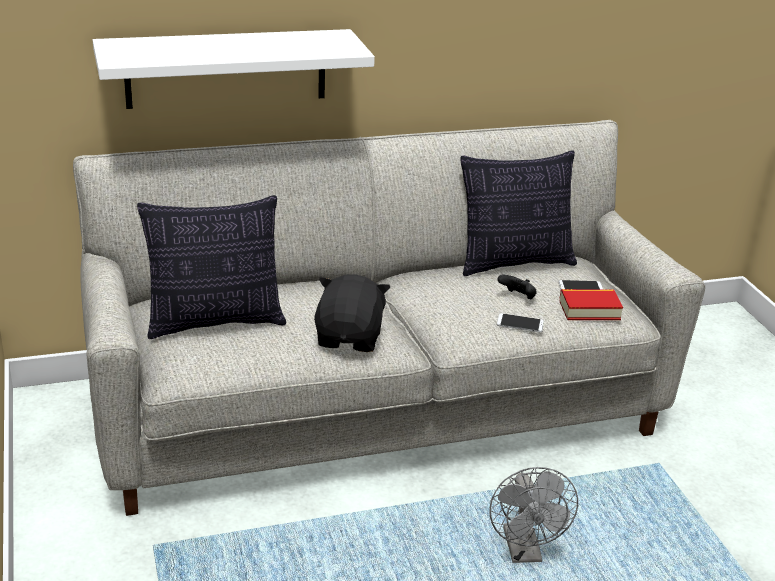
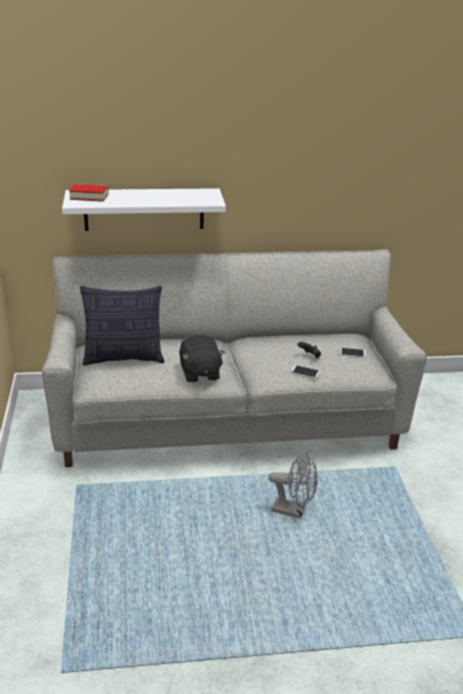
camera: 10 degrees right, 0 degrees up
(350, 338) = (199, 373): black plush toy -> black plush toy turned 150 degrees clockwise
(514, 263) = (316, 335): pillow -> none
(524, 552) = (293, 511): grey fan -> grey fan turned 75 degrees counterclockwise
(589, 310) = (352, 367): book -> book (89, 196)

